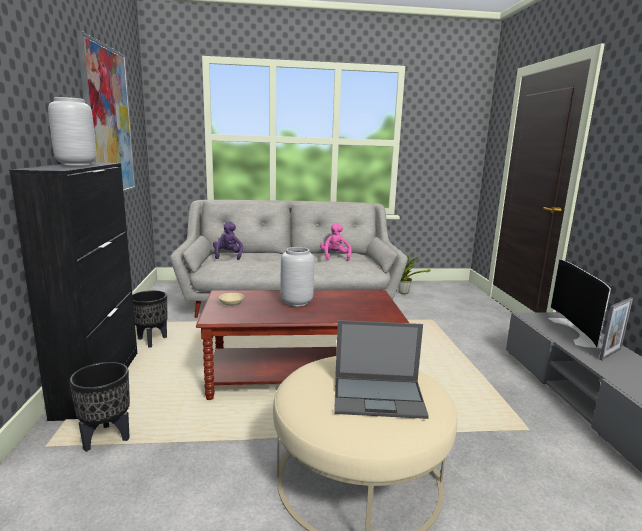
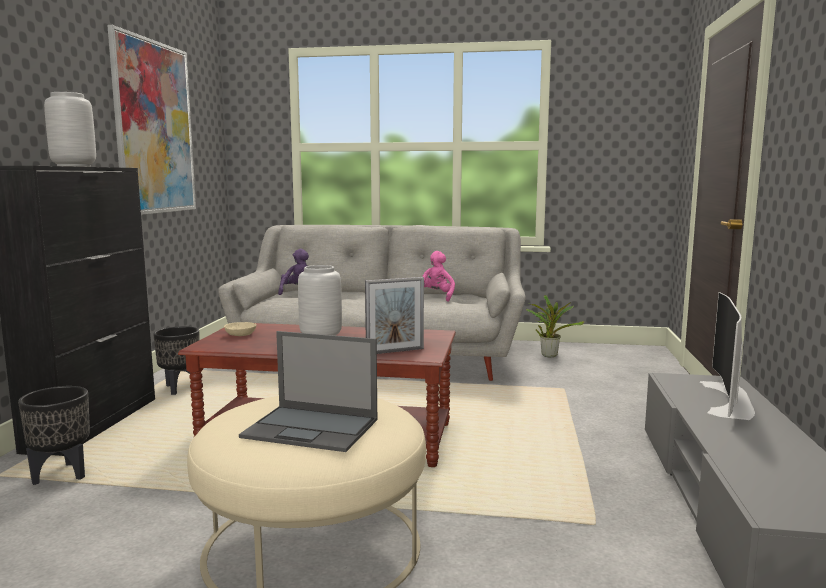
camera: 15 degrees right, 5 degrees down
(610, 354) = (753, 427): picture frame -> picture frame (395, 351)

